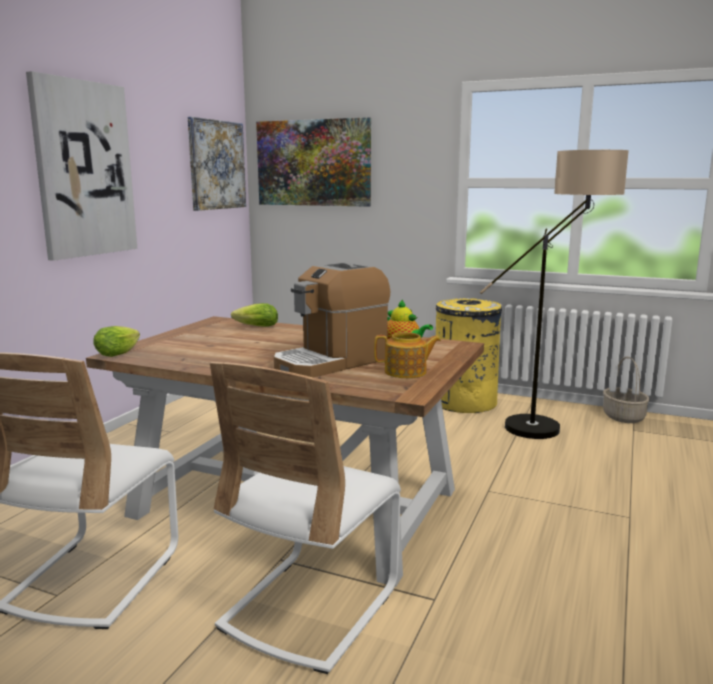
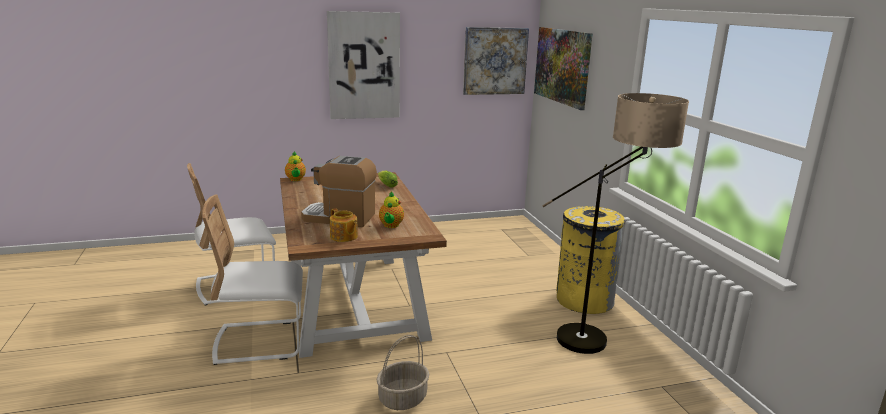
camera: 50 degrees right, 5 degrees up
(120, 352) = (295, 179): lettuce -> teapot
(623, 417) = (685, 375): basket -> basket (403, 398)

